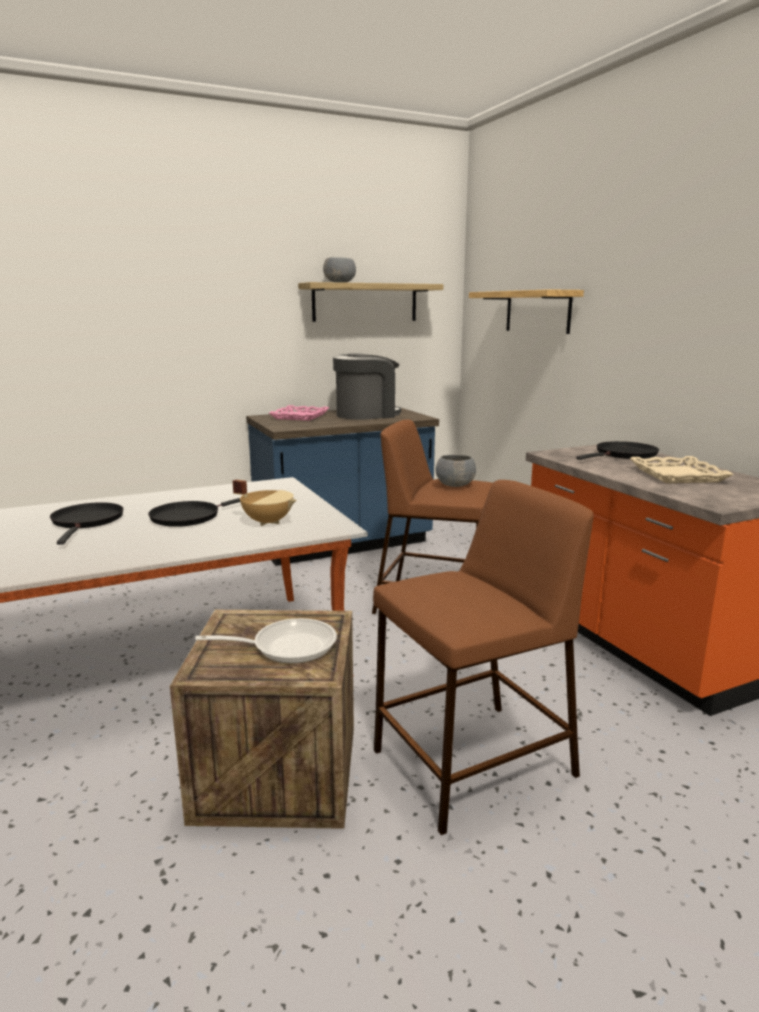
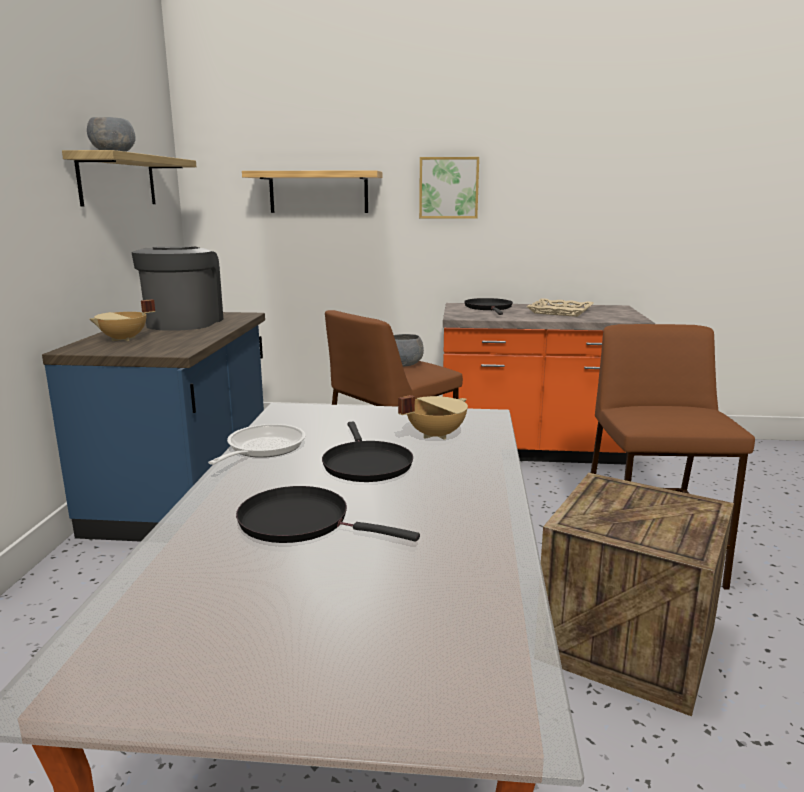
camera: 60 degrees left, 0 degrees up
(287, 646) = (651, 508): frying pan -> frying pan (261, 448)
(300, 417) = (124, 339): pink tray -> beige cooking pot
(637, 307) = (449, 188): none -> picture

